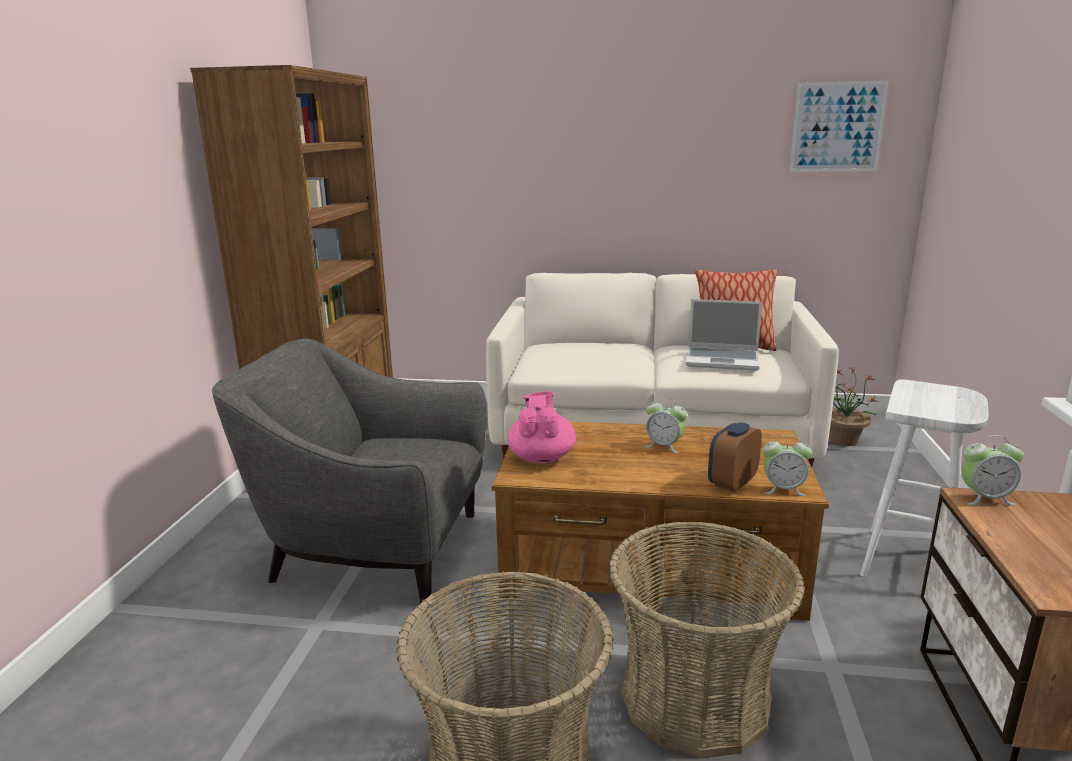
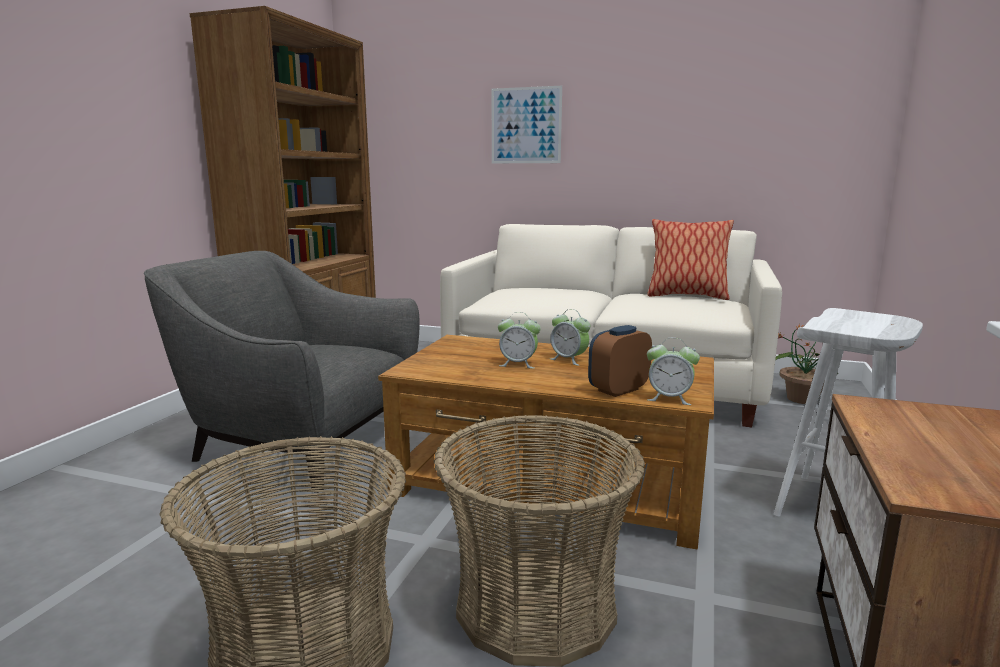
camera: 10 degrees right, 5 degrees down
(542, 457) = (442, 360): pink teapot -> none
(723, 360) = (669, 303): laptop -> none
(837, 127) = (805, 86): picture -> picture (526, 125)
(985, 498) = (881, 405): alarm clock -> alarm clock (518, 364)

